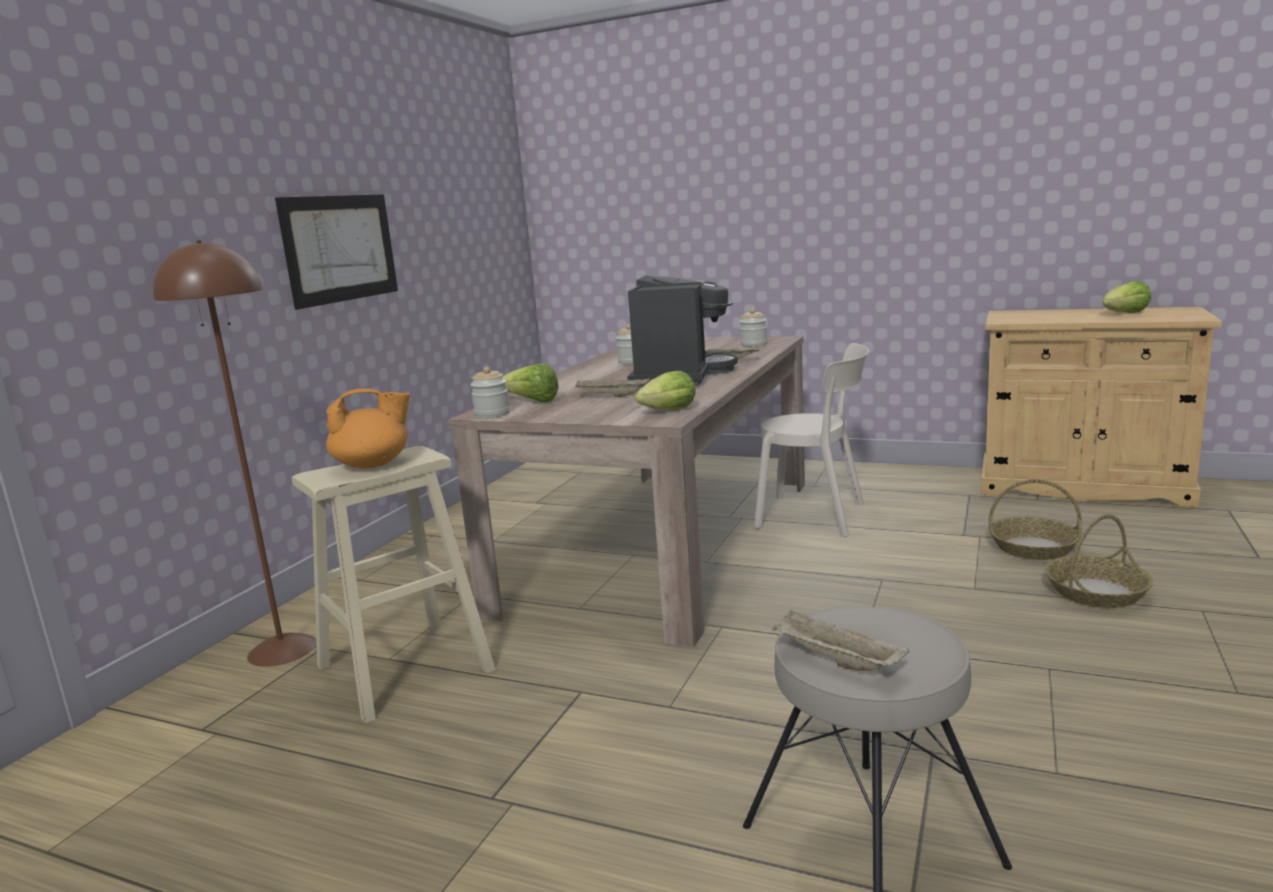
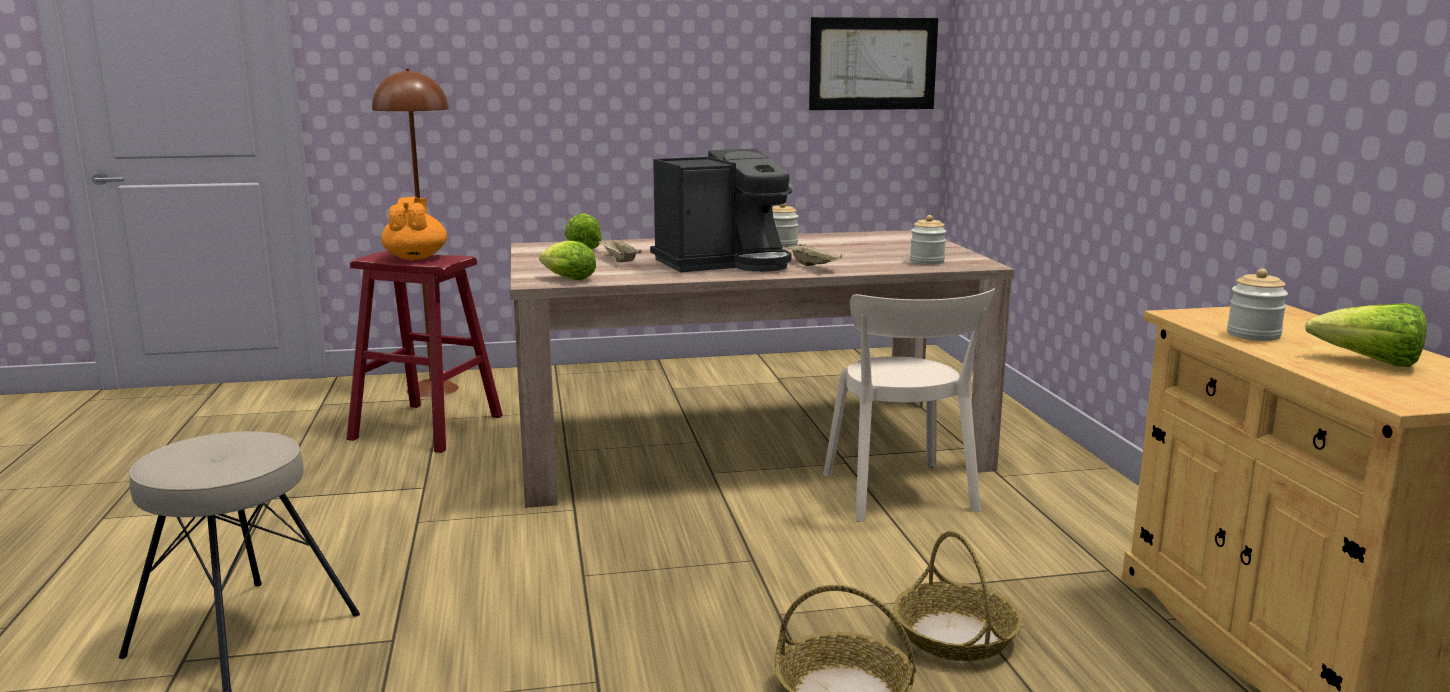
camera: 55 degrees right, 0 degrees up
(340, 248) = (625, 84): picture -> picture (873, 64)
(373, 464) = (416, 258): orange teapot -> orange teapot turned 135 degrees counterclockwise
(405, 668) = (427, 427): beige stool -> red stool
(492, 414) = (532, 247): jar -> jar (1253, 335)
(834, 660) = (179, 447): beige tray -> none

